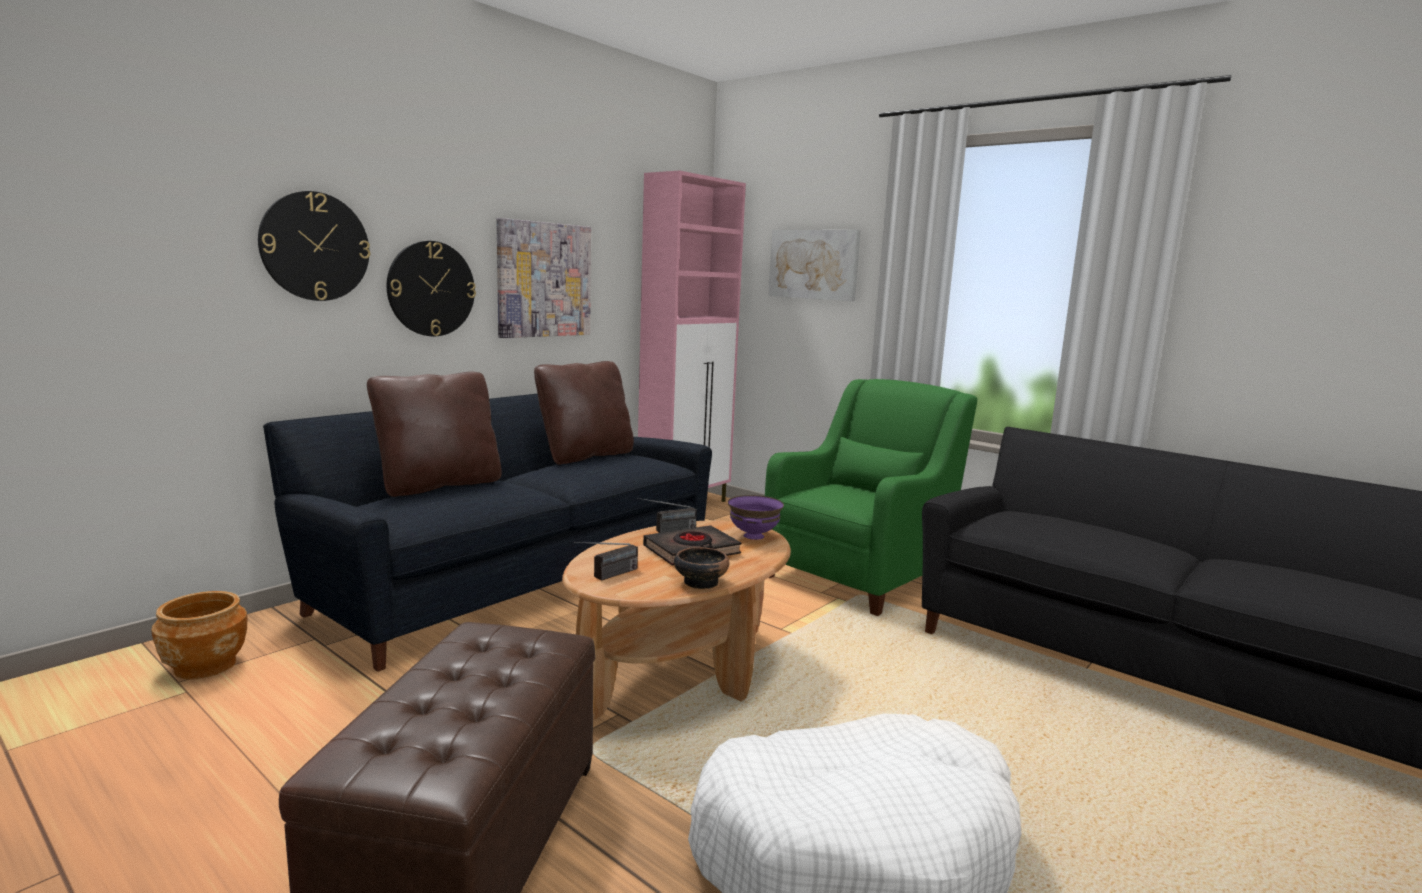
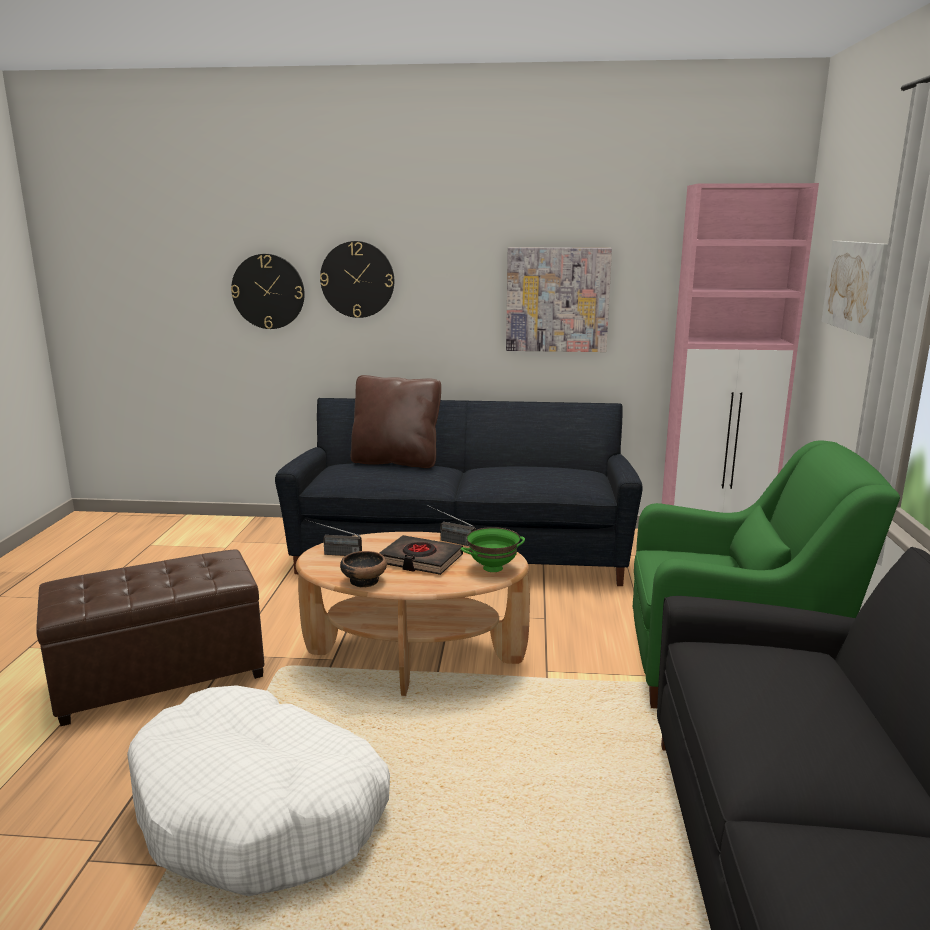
camera: 55 degrees right, 5 degrees up
(205, 666) = (251, 538): brown planter -> none
(431, 289) = (445, 308): wall clock -> wall clock (268, 291)
(585, 456) = (546, 464): brown pillow -> none
(754, 536) = (493, 568): purple bowl -> green bowl

